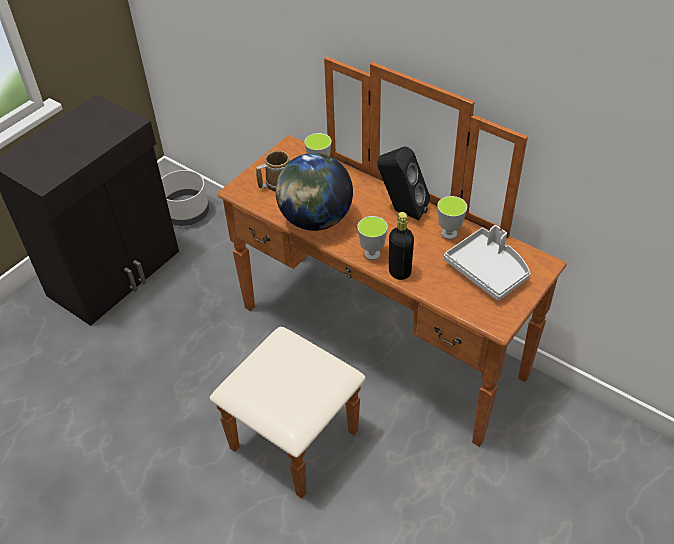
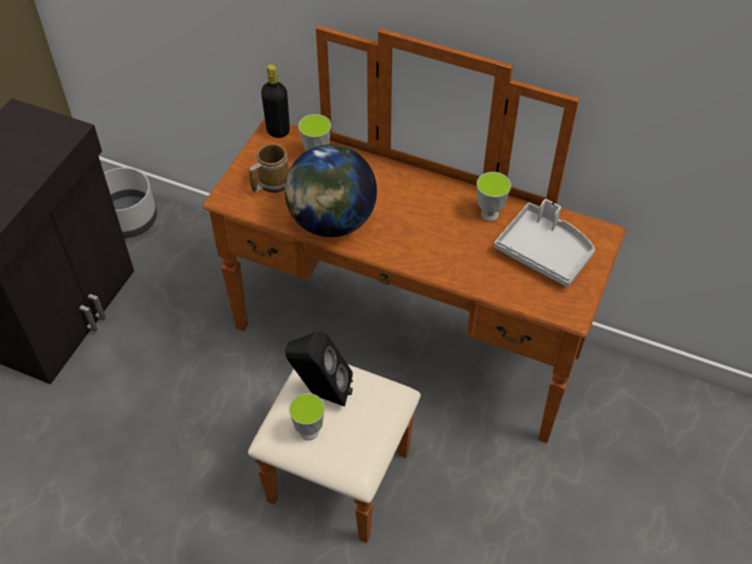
camera: 15 degrees left, 5 degrees up
(372, 254) = (410, 253): cup -> cup (309, 431)
(399, 272) = (447, 270): black bottle -> black bottle (278, 130)
(401, 211) = (428, 194): black speaker -> black speaker (321, 393)

